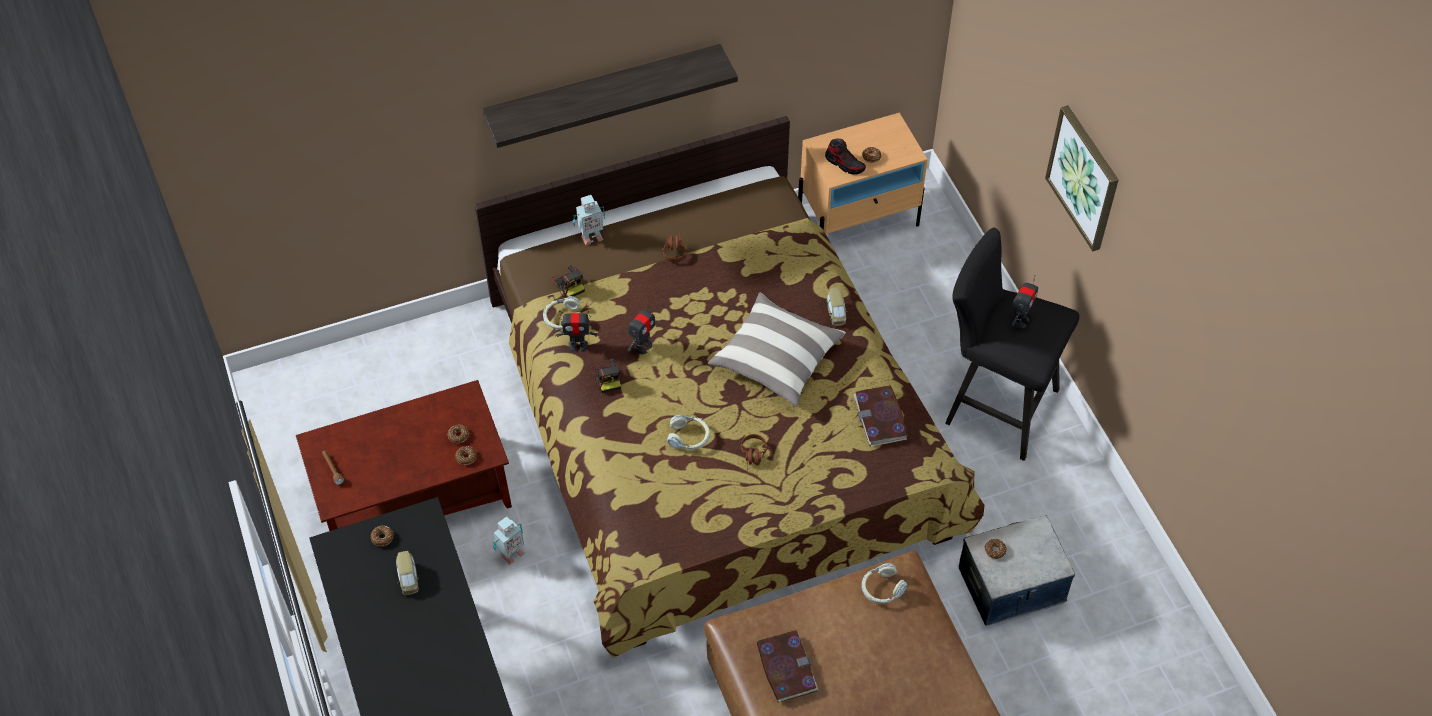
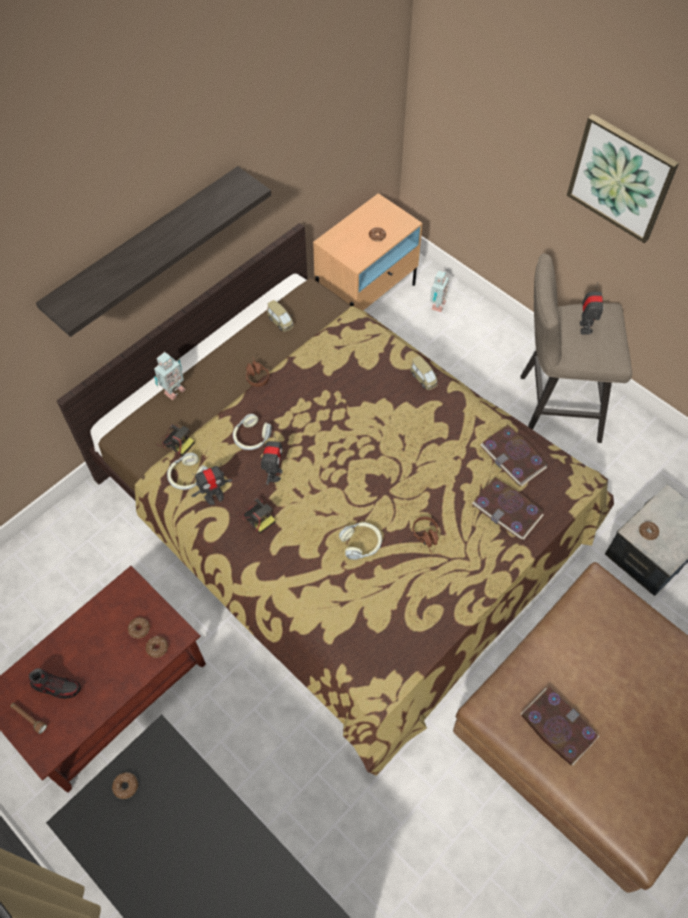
camera: 25 degrees left, 5 degrees up
(408, 579) = (175, 820): toy car -> toy car (280, 321)
(511, 554) = (227, 710): toy robot -> toy robot (436, 305)
(776, 359) = (397, 439): pillow -> none
(845, 164) = (359, 249): shoe -> shoe (56, 686)
(845, 462) = (507, 510): none -> book
(882, 589) = (593, 611): headphones -> headphones (251, 437)
(993, 405) = (552, 406): black stool -> beige stool

